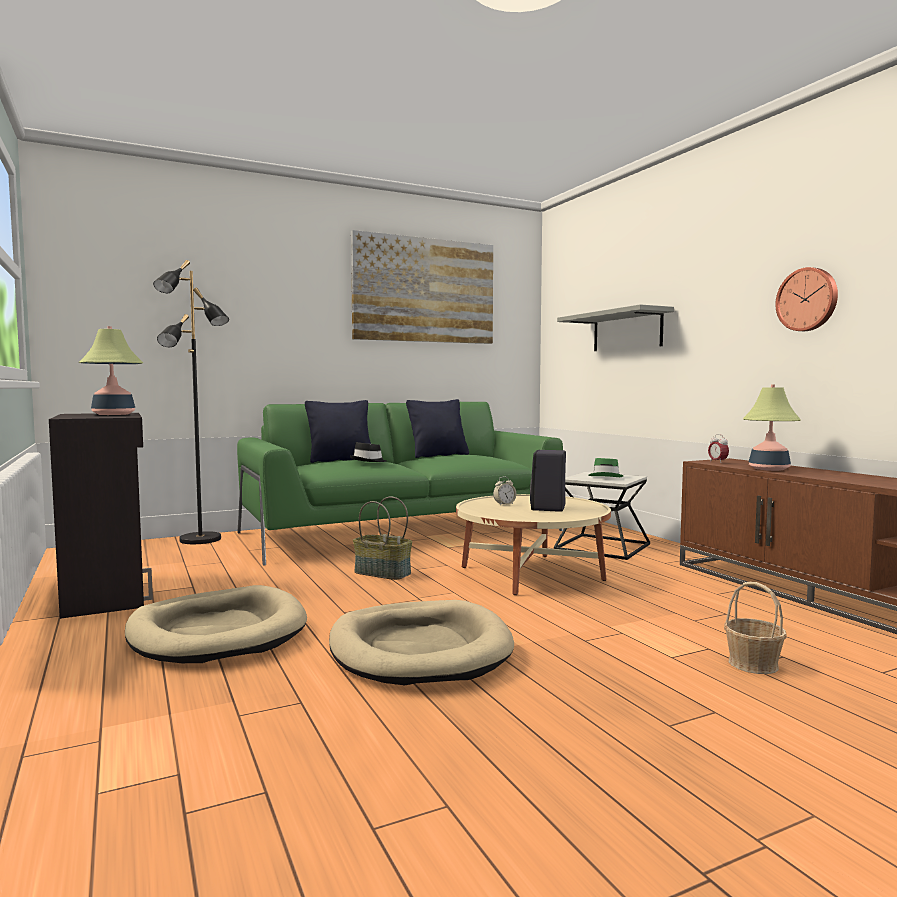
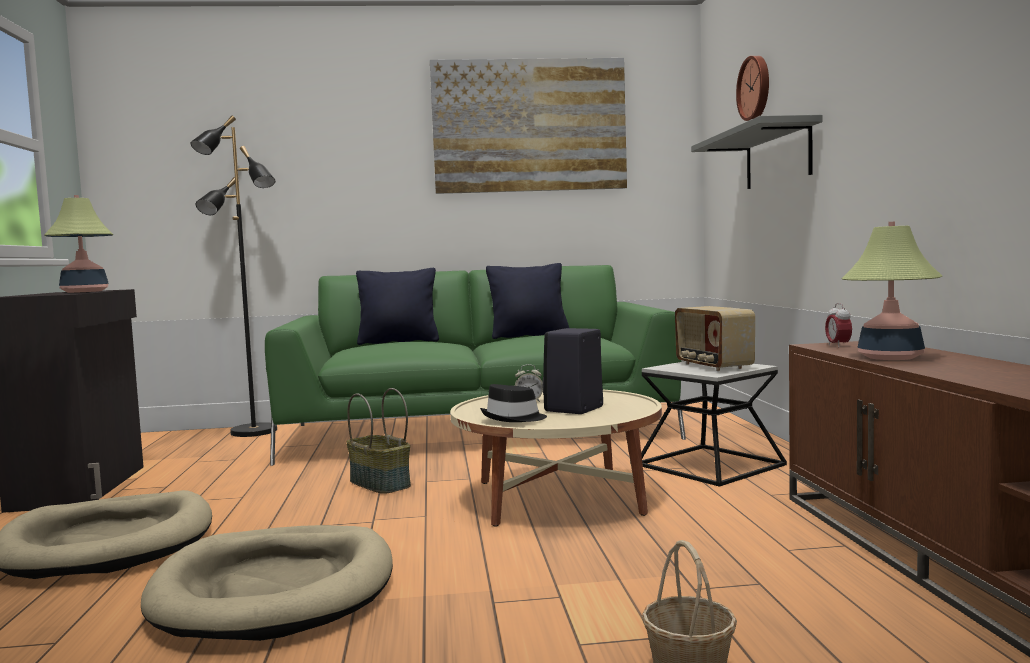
camera: 20 degrees right, 0 degrees up
(369, 461) = (415, 343): black hat -> black hat (513, 418)
(606, 477) = (712, 366): green hat -> radio
(808, 299) = (970, 79): wall clock -> wall clock (755, 88)

